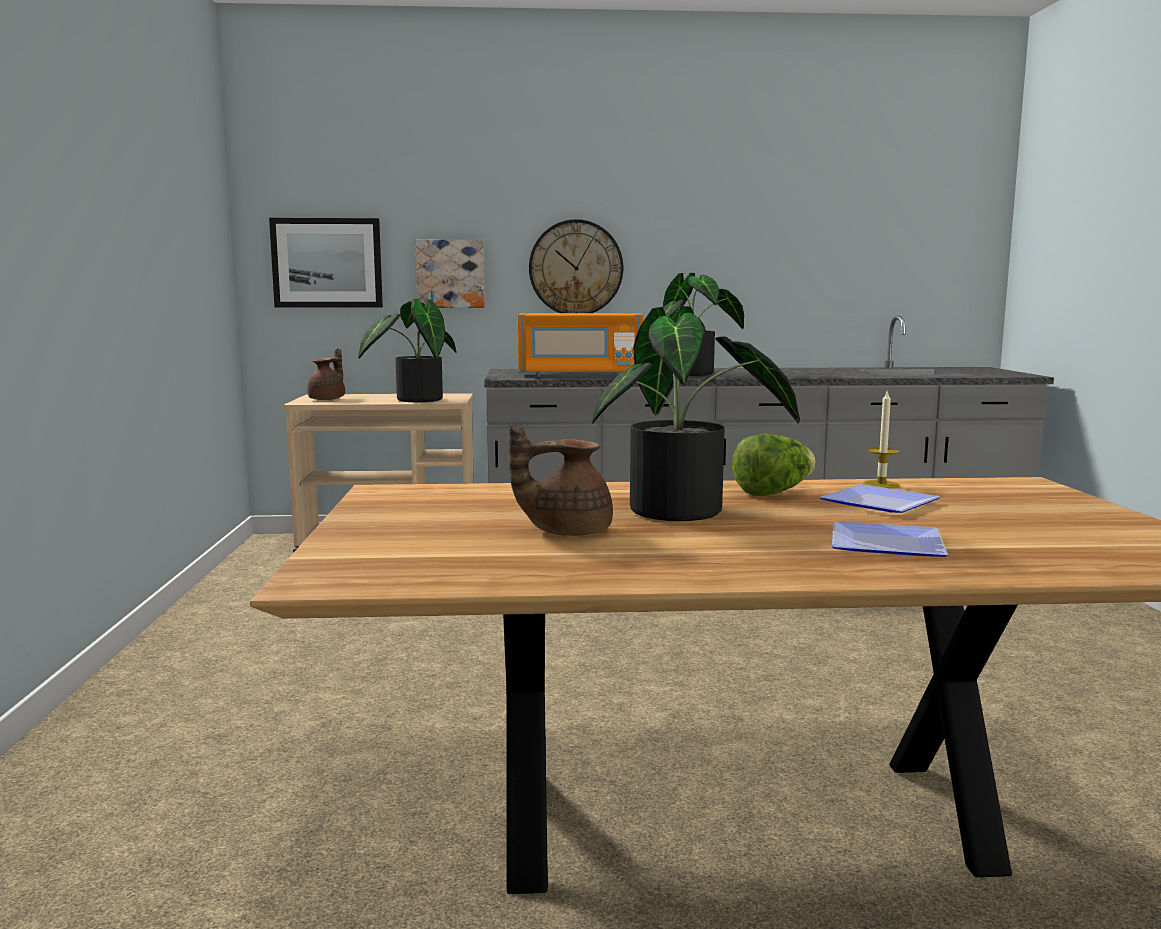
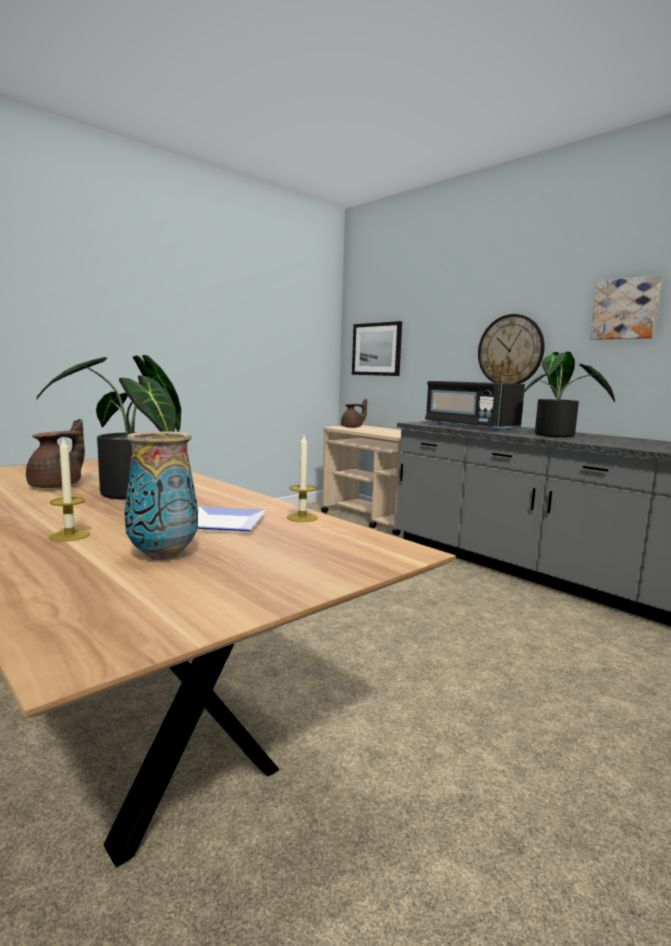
camera: 50 degrees right, 0 degrees up
(413, 400) = (386, 432): potted plant -> none
(450, 274) = (435, 355): picture -> picture (625, 309)
(566, 531) = (58, 486): brown teapot -> brown teapot turned 75 degrees clockwise
(580, 375) = (469, 427): orange microwave -> black microwave
(773, 493) = (222, 501): lettuce -> none
(882, 546) = (69, 535): plate -> candle
(989, 528) = (164, 555): none -> vase

